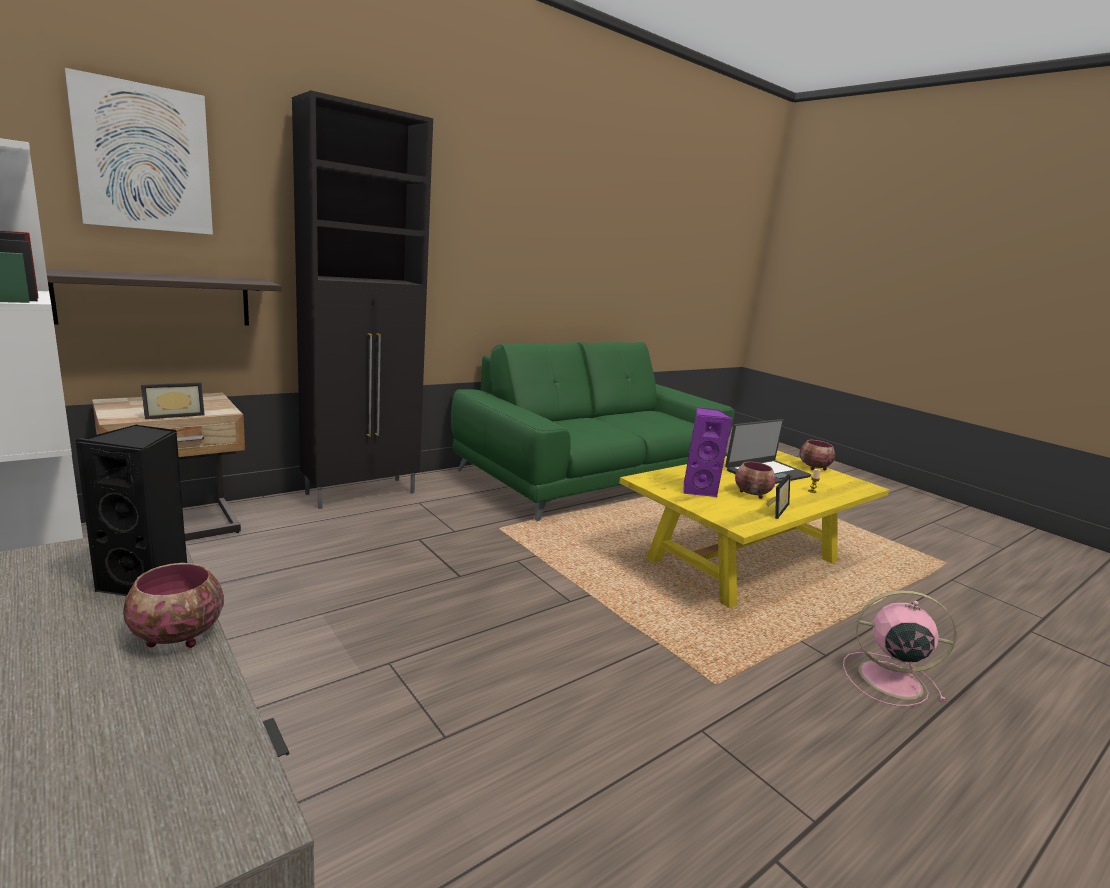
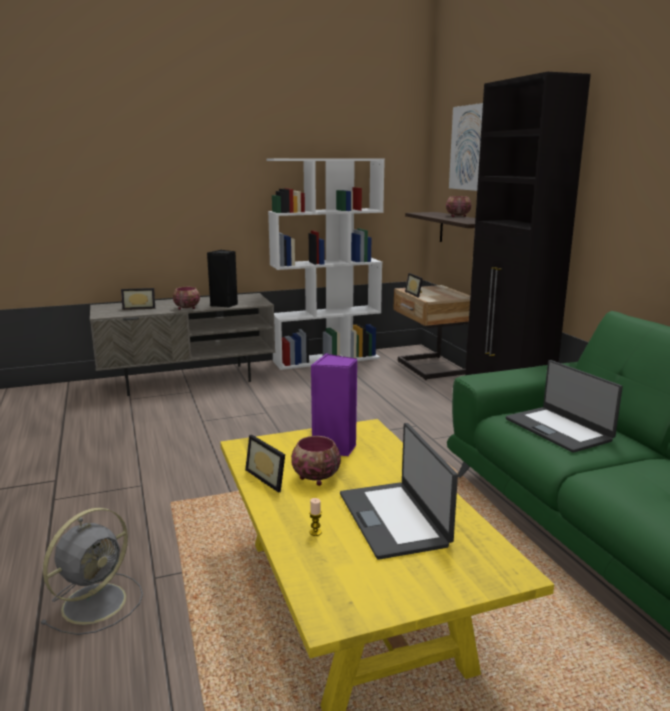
camera: 110 degrees right, 0 degrees up
(124, 753) = (139, 308): none -> picture frame
(584, 429) = (559, 429): none -> laptop
(813, 467) = (428, 589): bowl -> bowl (457, 216)
(886, 679) = (97, 601): pink fan -> grey fan

